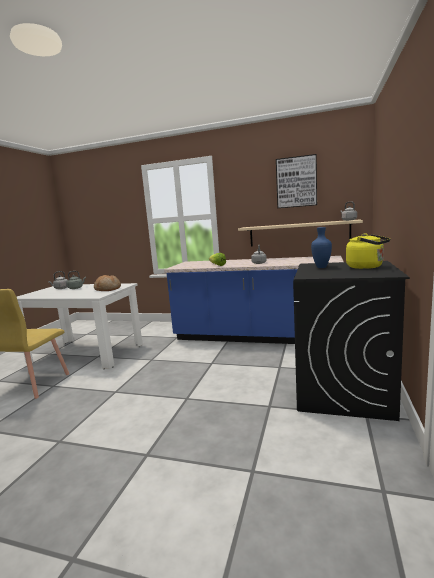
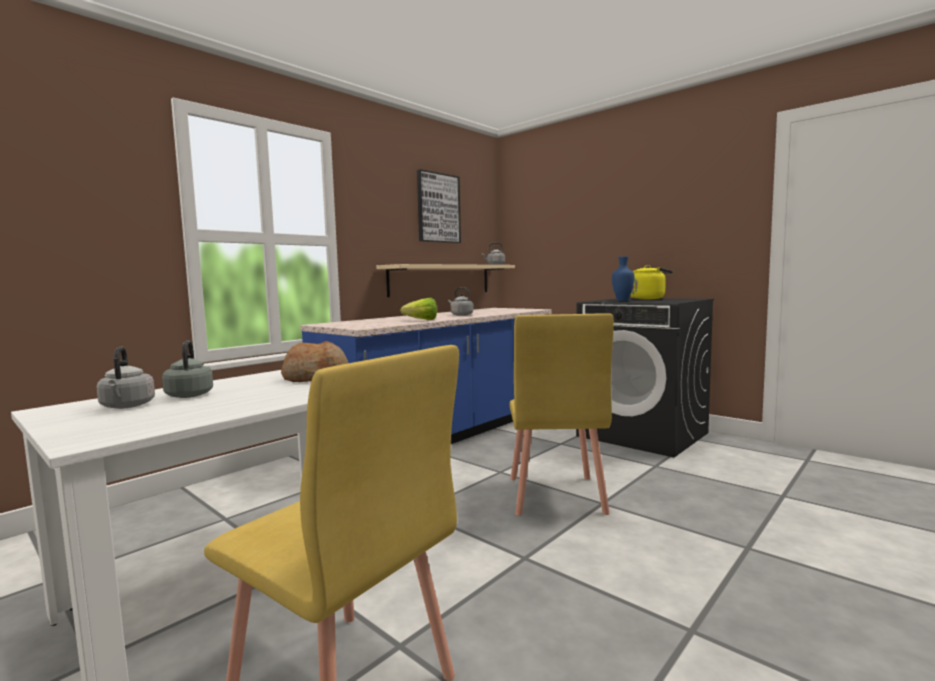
camera: 65 degrees left, 5 degrees down
(188, 383) = (555, 495): none -> yellow chair

